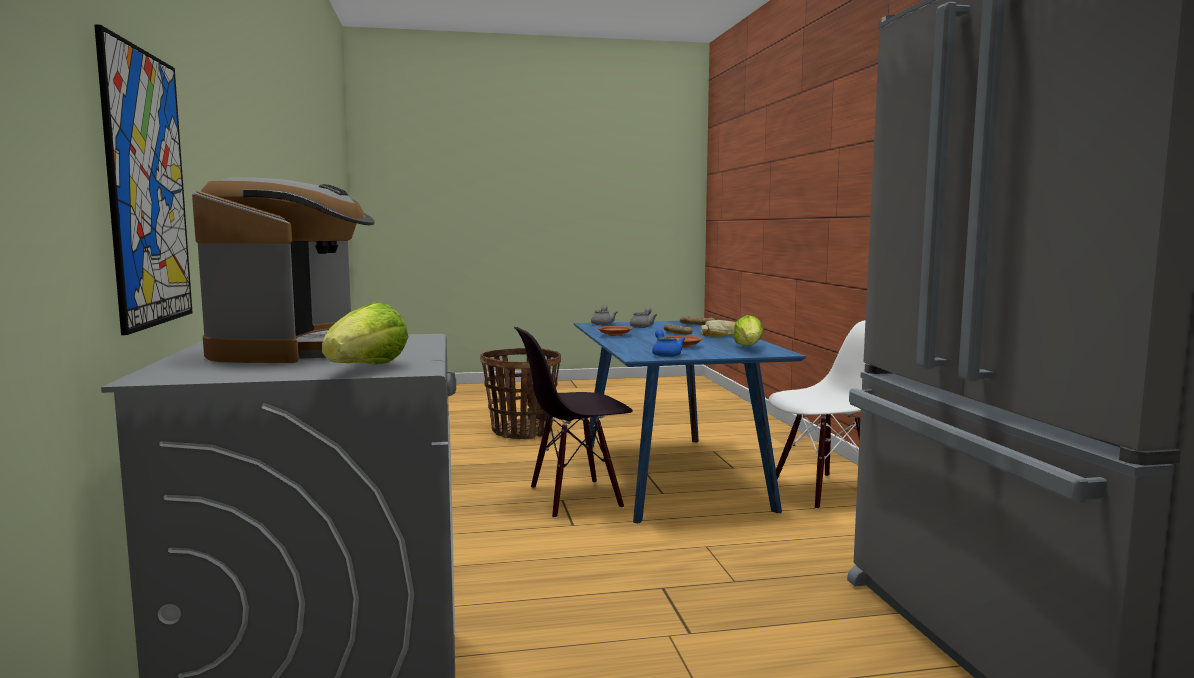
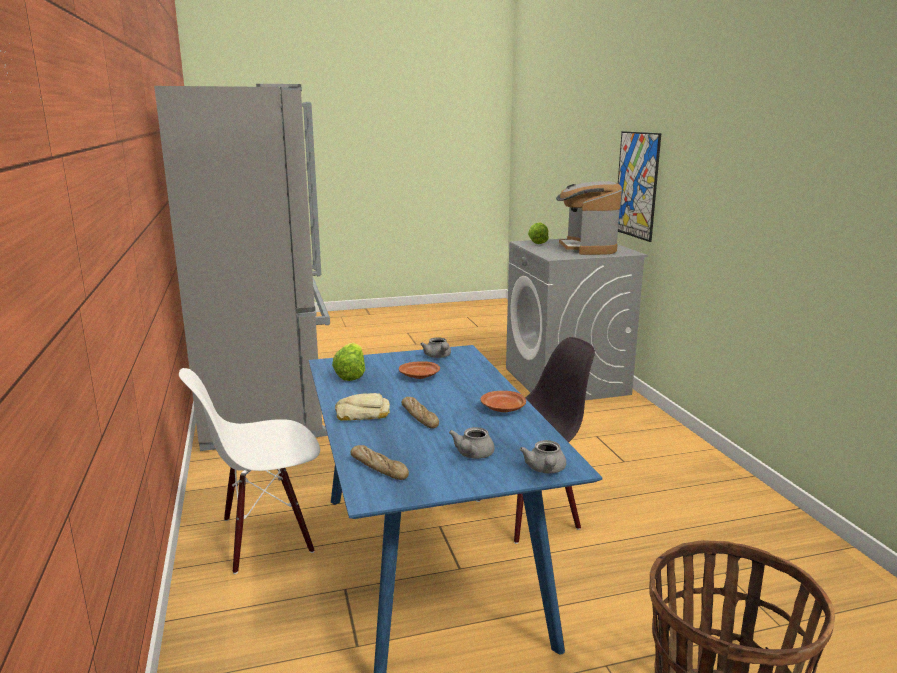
camera: 175 degrees right, 10 degrees up
(666, 354) = (438, 356): blue teapot -> grey teapot

